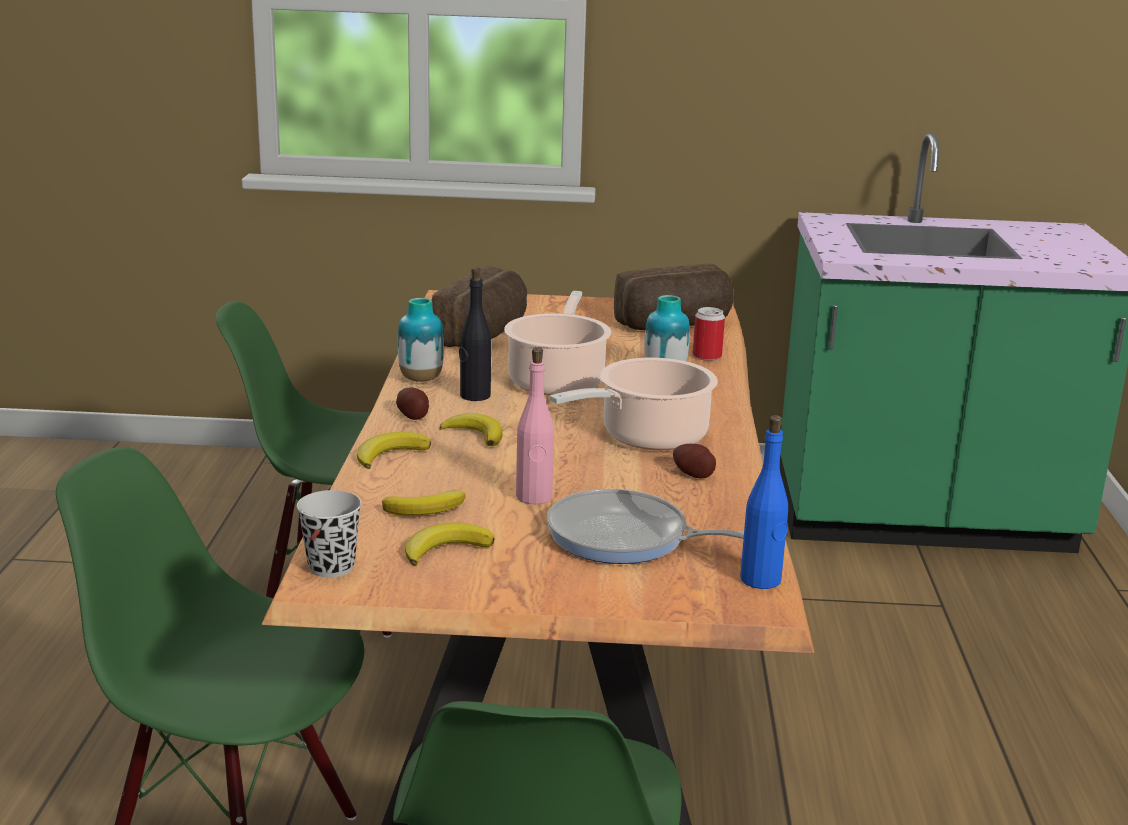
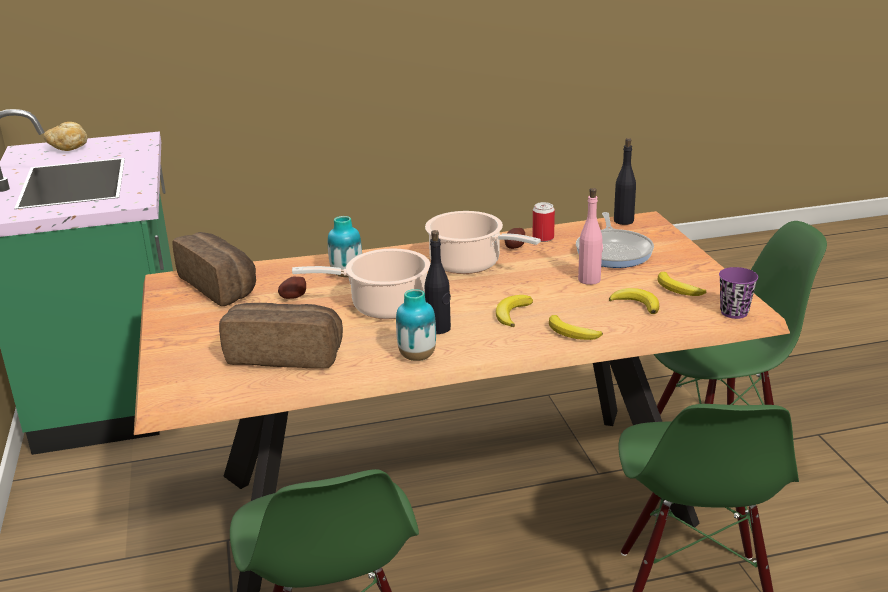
camera: 105 degrees left, 5 degrees up
(331, 567) = (734, 312): black cup -> purple cup
(412, 415) = (496, 342): potato -> potato (293, 297)
(707, 356) = (297, 266): can -> can (543, 238)
(761, 580) = (623, 221): blue bottle -> black bottle
(1071, 241) = (68, 148): none -> bread

